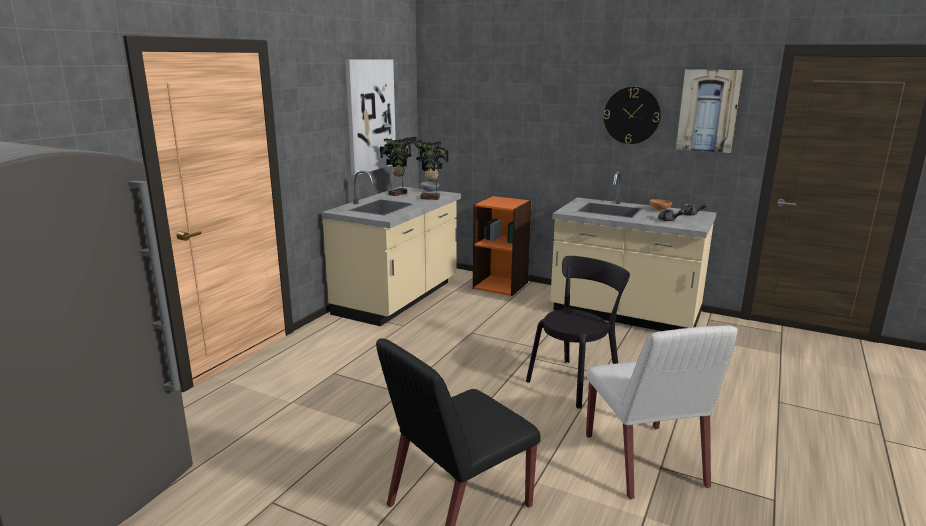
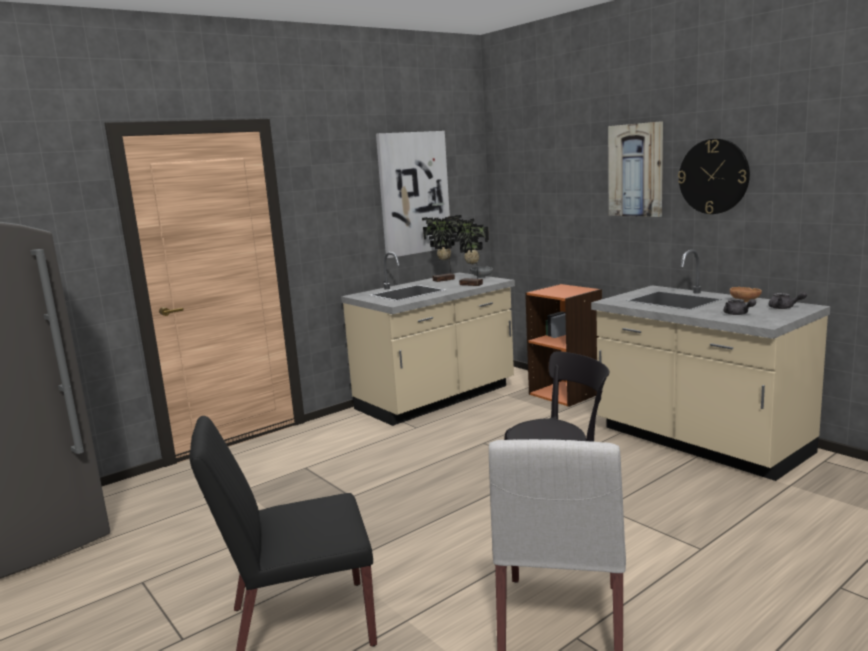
camera: 25 degrees right, 5 degrees down
(708, 111) = (812, 163): picture -> picture (636, 170)

